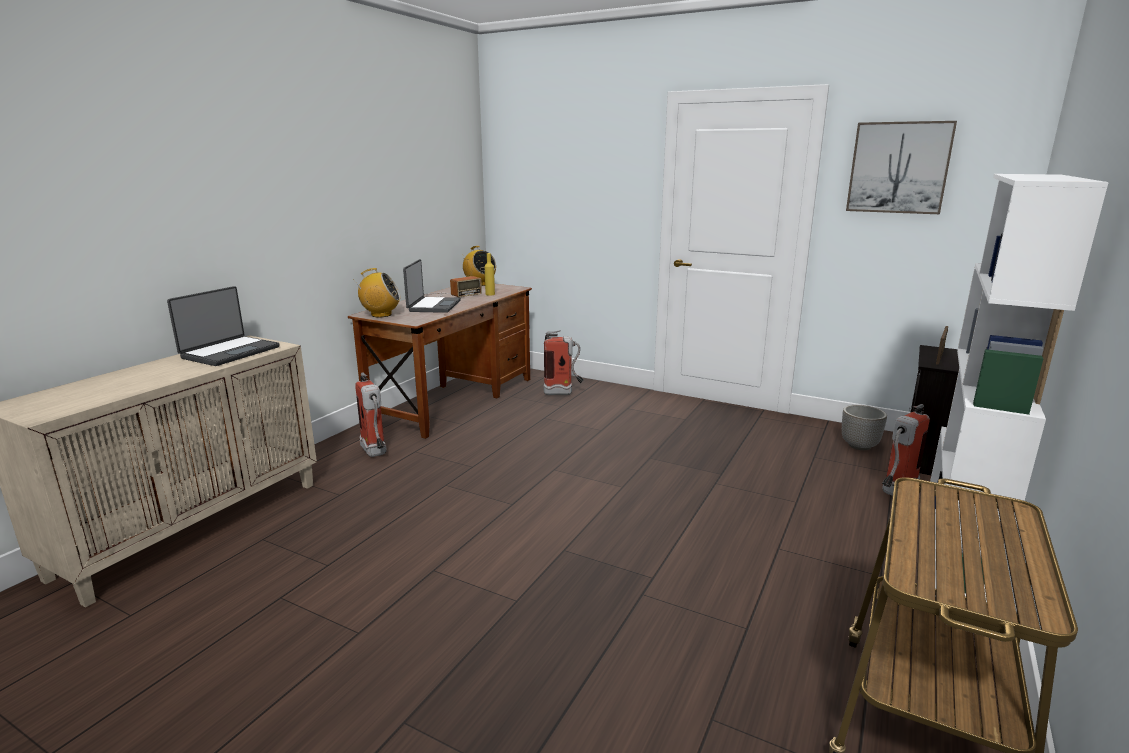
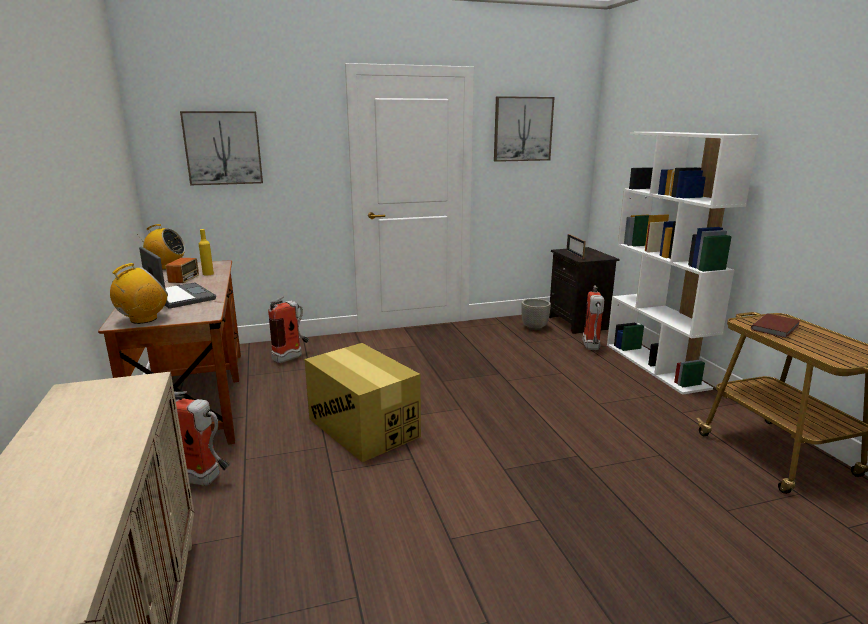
camera: 45 degrees left, 0 degrees up
(229, 352) = (97, 409): laptop -> none
(519, 465) = (363, 427): none -> cardboard box
(549, 181) = (223, 148): none -> picture
(951, 512) = (776, 327): none -> brown book

